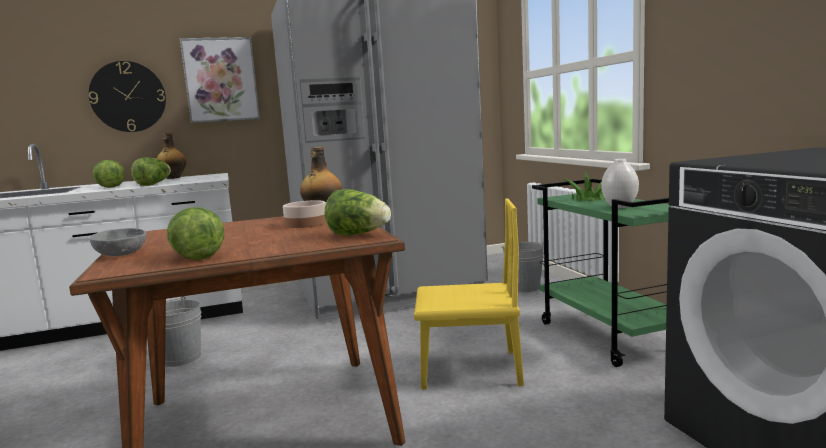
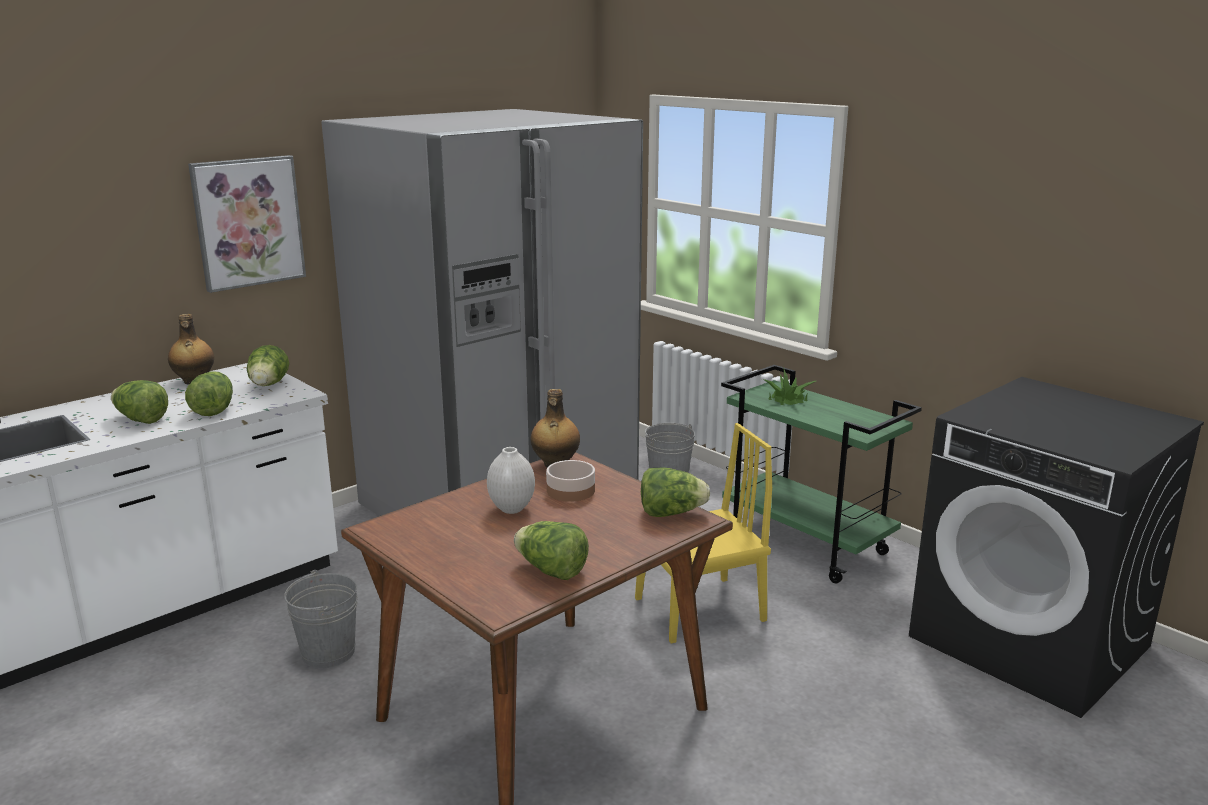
camera: 25 degrees left, 10 degrees up
(122, 254) = (449, 576): grey bowl -> none
(128, 97) = (111, 260): wall clock -> none
(205, 178) = (268, 385): none -> lettuce
(620, 207) = (836, 419): white vase -> white vase (512, 509)

